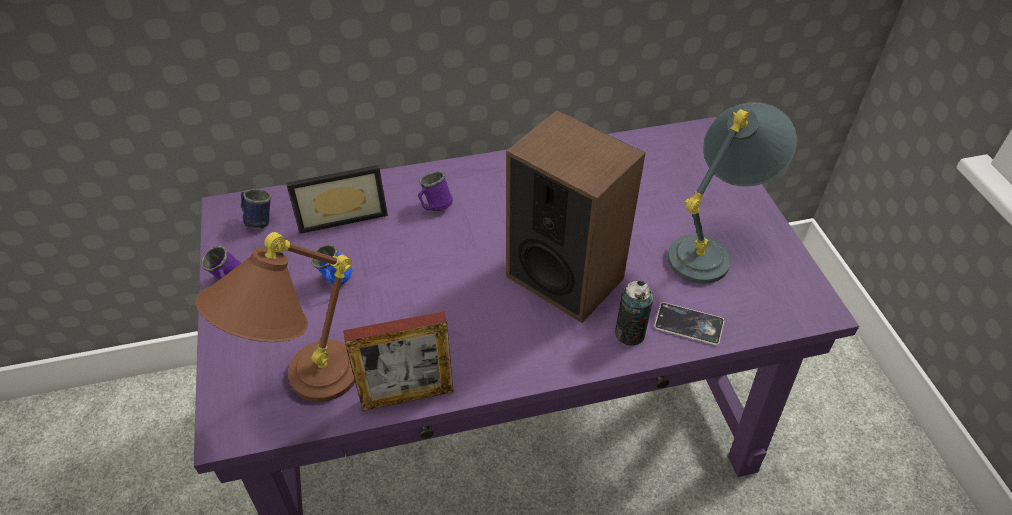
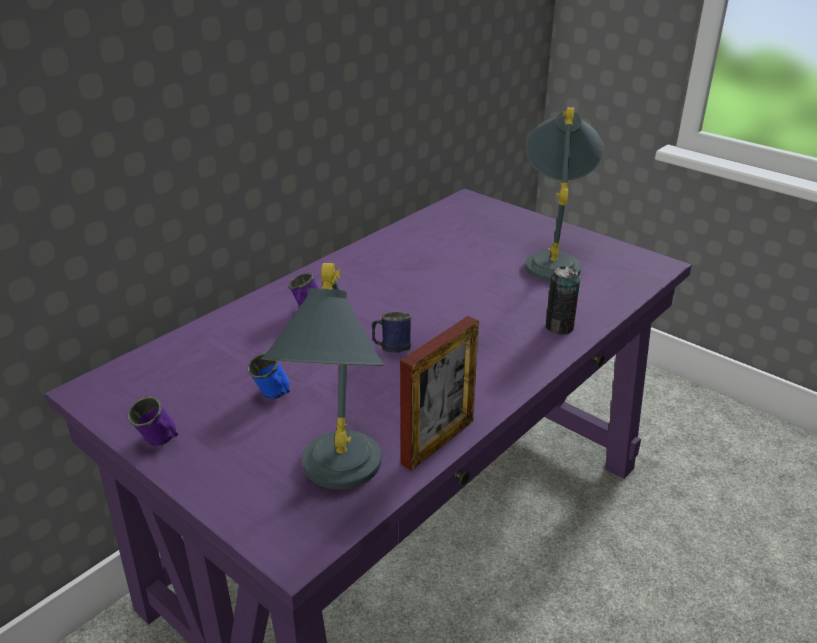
camera: 35 degrees left, 15 degrees down
(258, 220) = (135, 385): blue mug -> blue mug (391, 349)
(303, 388) = (335, 483): brown table lamp -> grey table lamp
(341, 214) = (222, 348): picture frame -> none
(565, 276) = (470, 314): speaker -> none
(688, 326) = (592, 307): phone -> none

